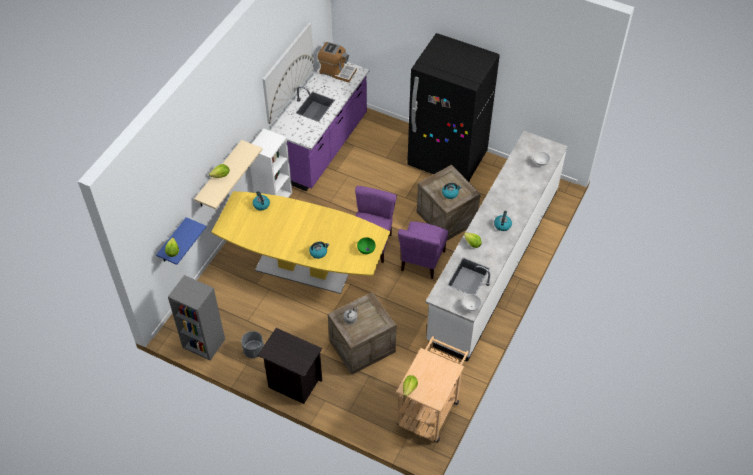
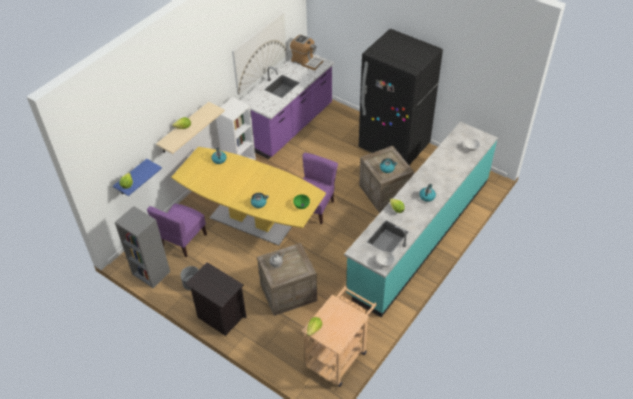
camera: 10 degrees right, 5 degrees down
(422, 261) = (356, 226): purple chair -> purple chair (183, 240)
(493, 263) = (420, 235): white counter -> turquoise counter

